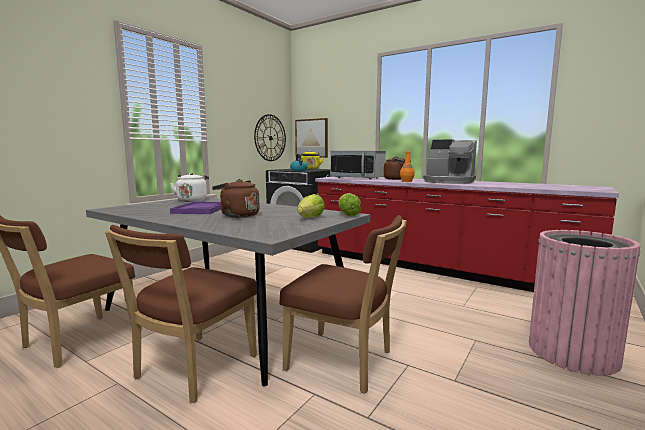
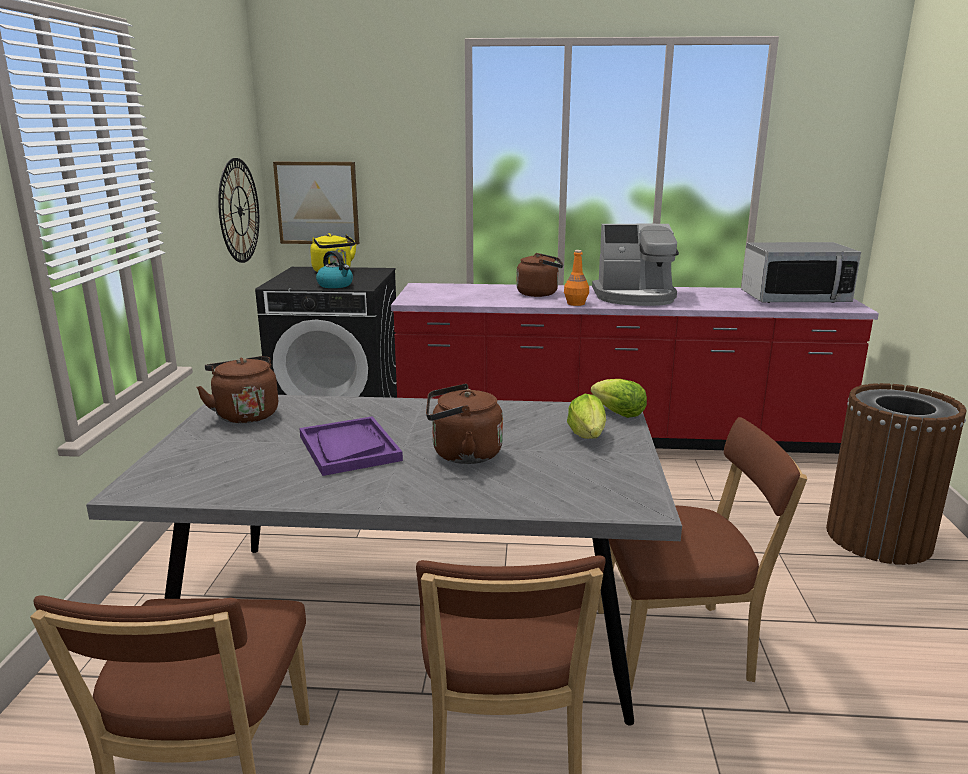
camera: 30 degrees left, 10 degrees up
(192, 200) = (245, 414): white kettle -> brown kettle
(358, 178) = (467, 295): microwave -> microwave (794, 299)
(572, 352) = (878, 538): pink trash can -> brown trash can

